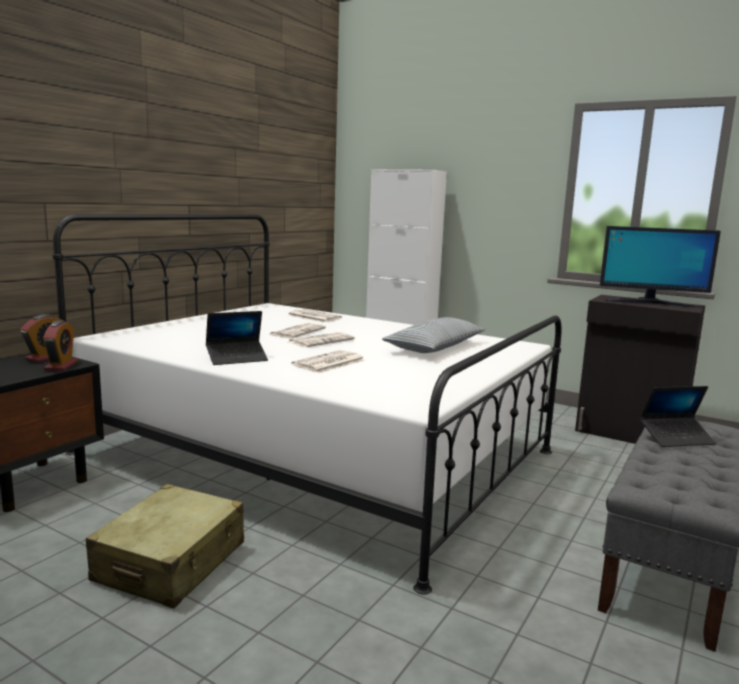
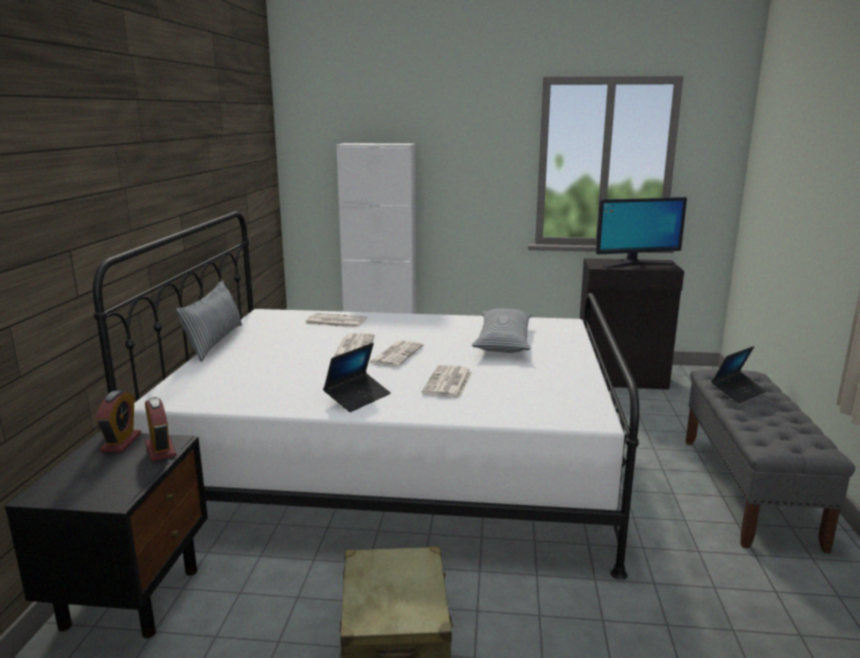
camera: 25 degrees left, 5 degrees up
(200, 315) = (215, 342): none -> pillow

